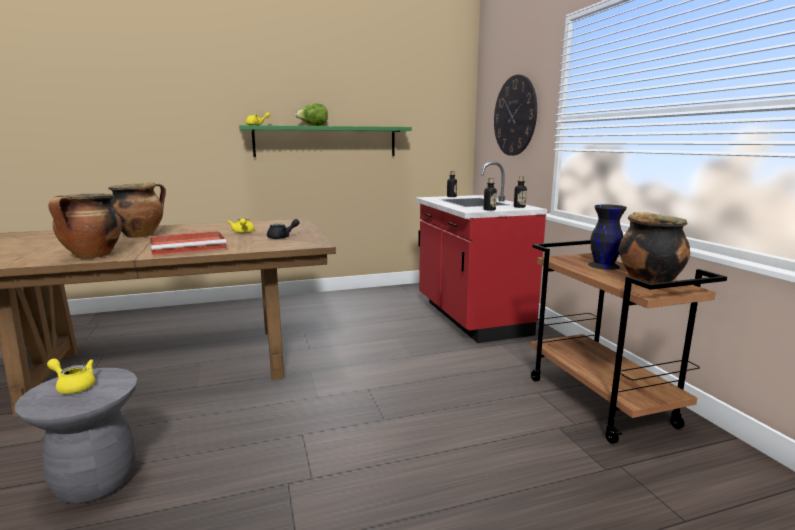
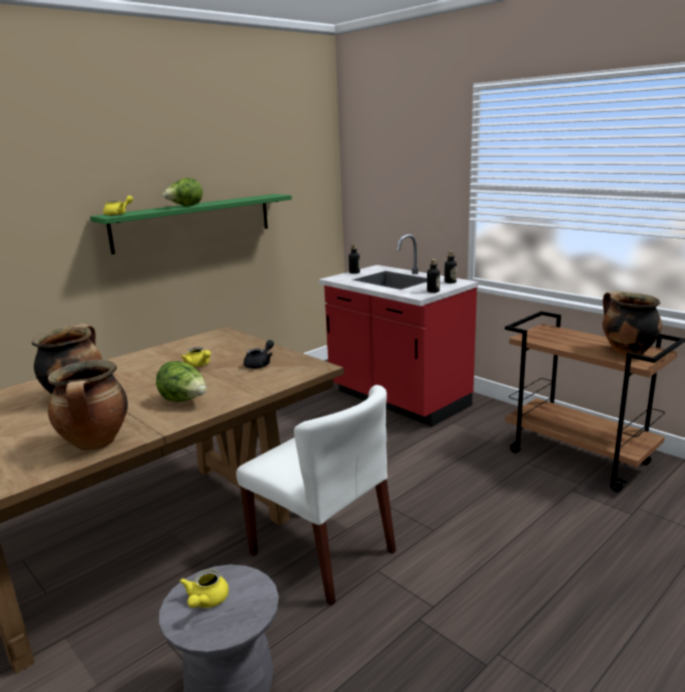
camera: 25 degrees left, 5 degrees up
(73, 386) = (206, 601): yellow teapot -> yellow teapot turned 75 degrees counterclockwise
(190, 246) = (184, 401): red tray -> lettuce
(278, 408) = (323, 553): none -> white chair
(515, 116) = (406, 178): wall clock -> none
(603, 265) = (572, 338): black vase -> none

